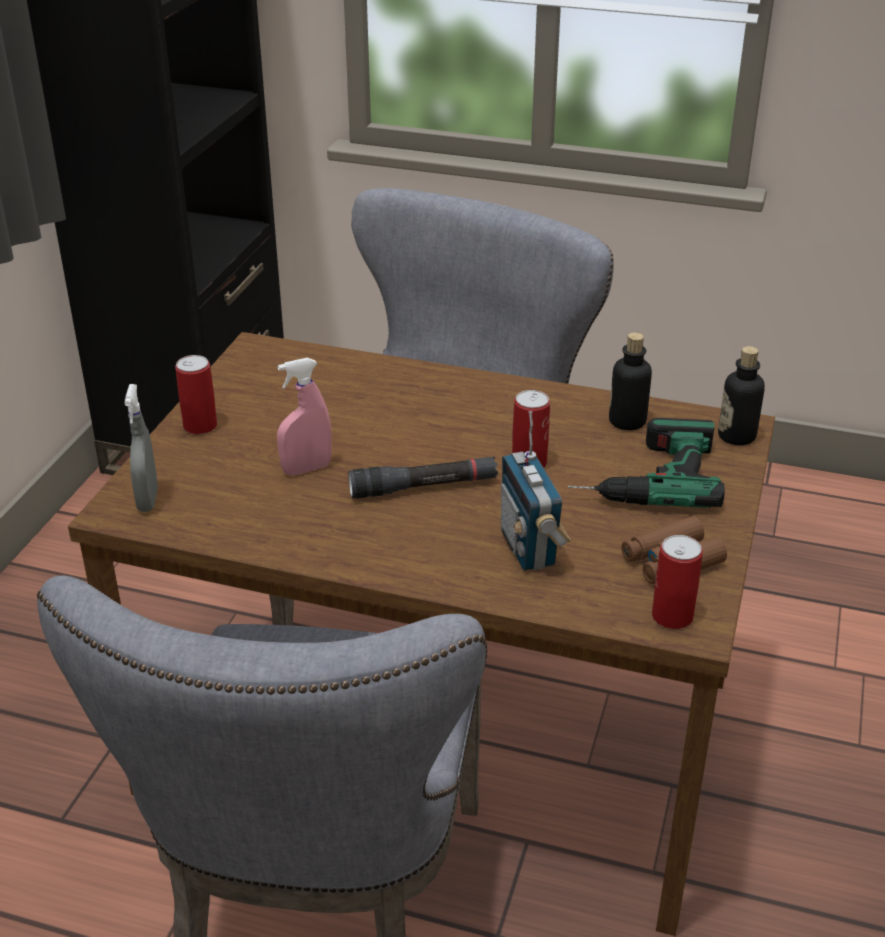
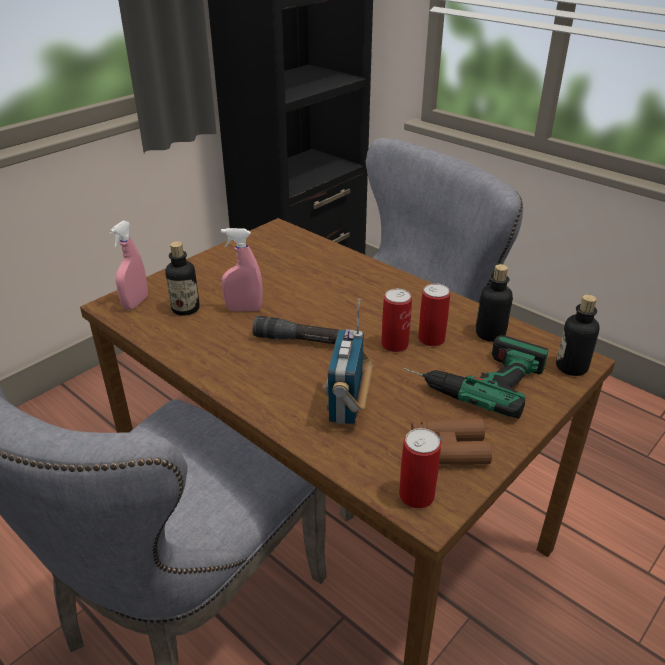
camera: 25 degrees right, 0 degrees up
(148, 500) = (135, 303): grey spray bottle -> pink spray bottle
(200, 426) = (205, 267): can -> can (431, 339)
(226, 489) = (185, 309): none -> bottle

